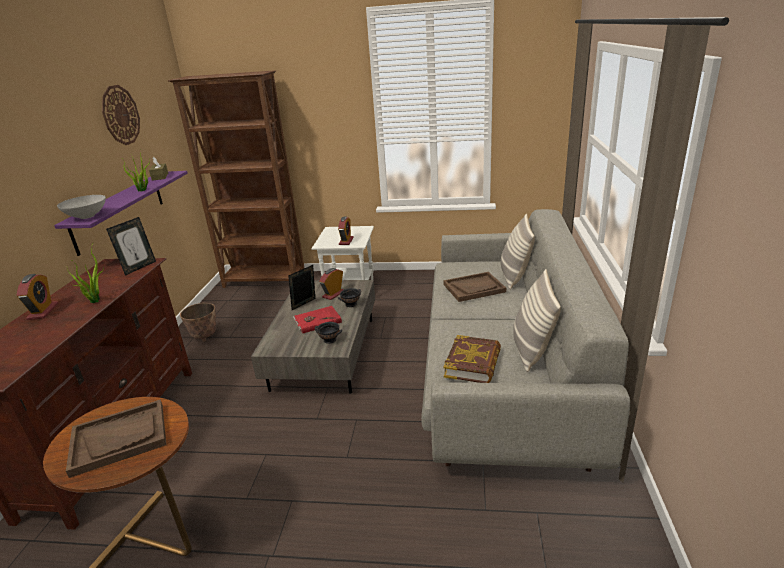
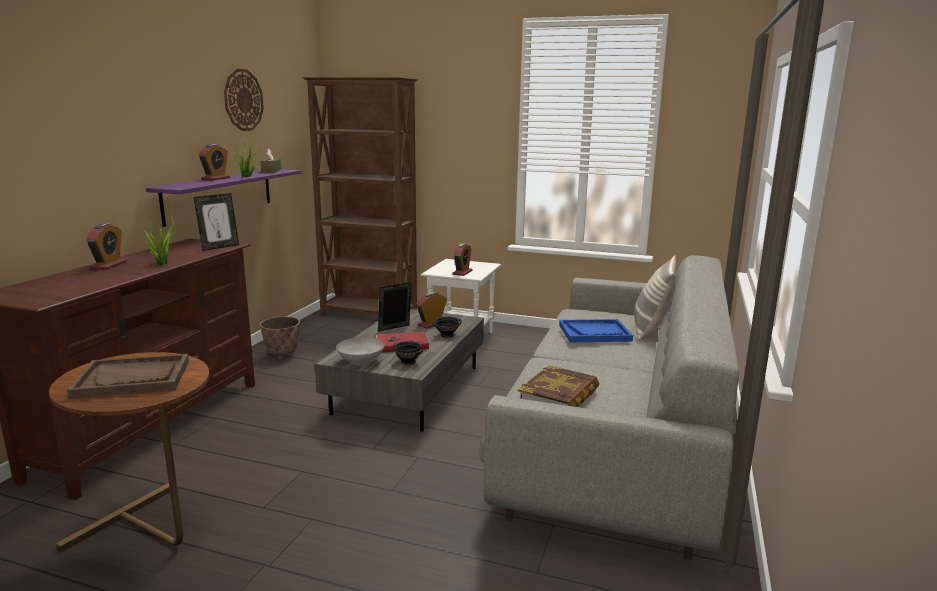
camera: 10 degrees right, 10 degrees down
(87, 216) = (180, 185): grey bowl -> grey bowl (361, 362)
(114, 198) = (216, 178): none -> alarm clock
(474, 288) = (594, 333): brown tray -> blue tray
(531, 350) = (638, 397): pillow -> none

